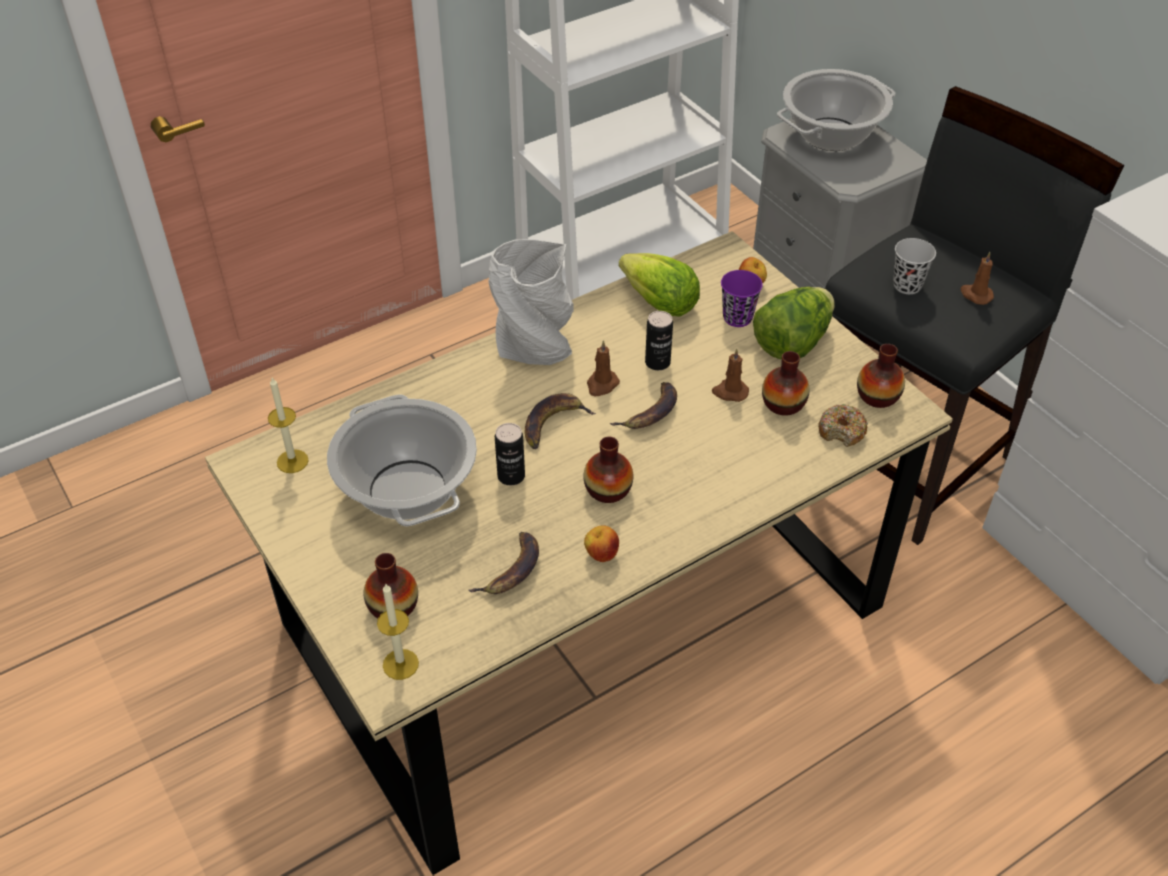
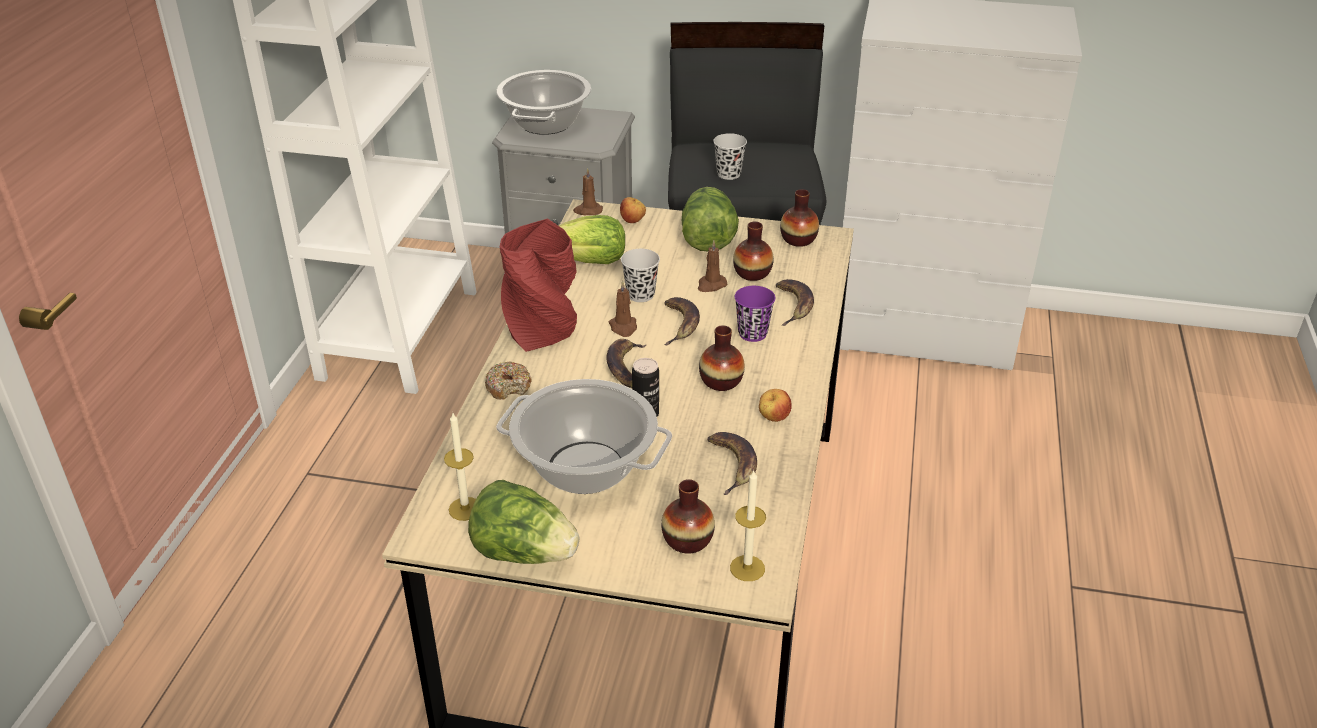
camera: 45 degrees left, 10 degrees down
(281, 526) = (524, 553): none -> lettuce
(535, 348) = (543, 332): grey vase -> red vase
(657, 362) = (640, 295): can -> black cup
(737, 318) = (652, 243): purple cup -> purple cup (752, 333)
(774, 461) = (794, 305): none -> banana
(842, 431) = (807, 268): donut -> donut (508, 386)
(975, 295) = (773, 160): brown candle -> brown candle (587, 210)

